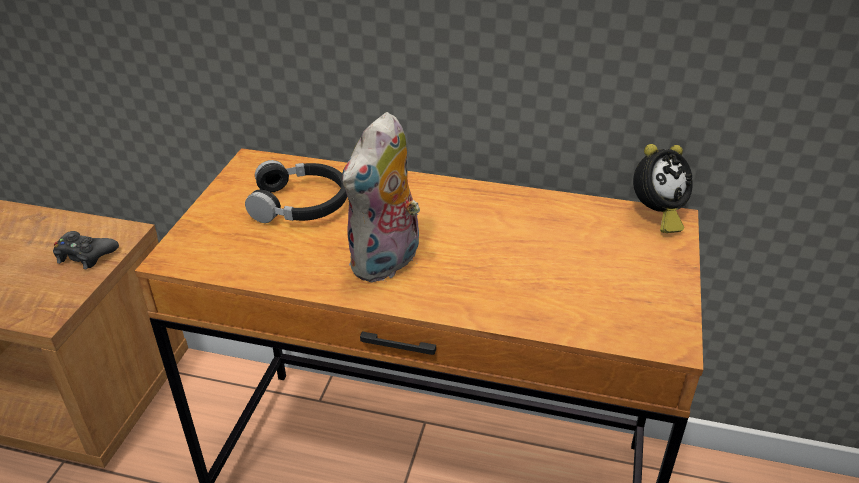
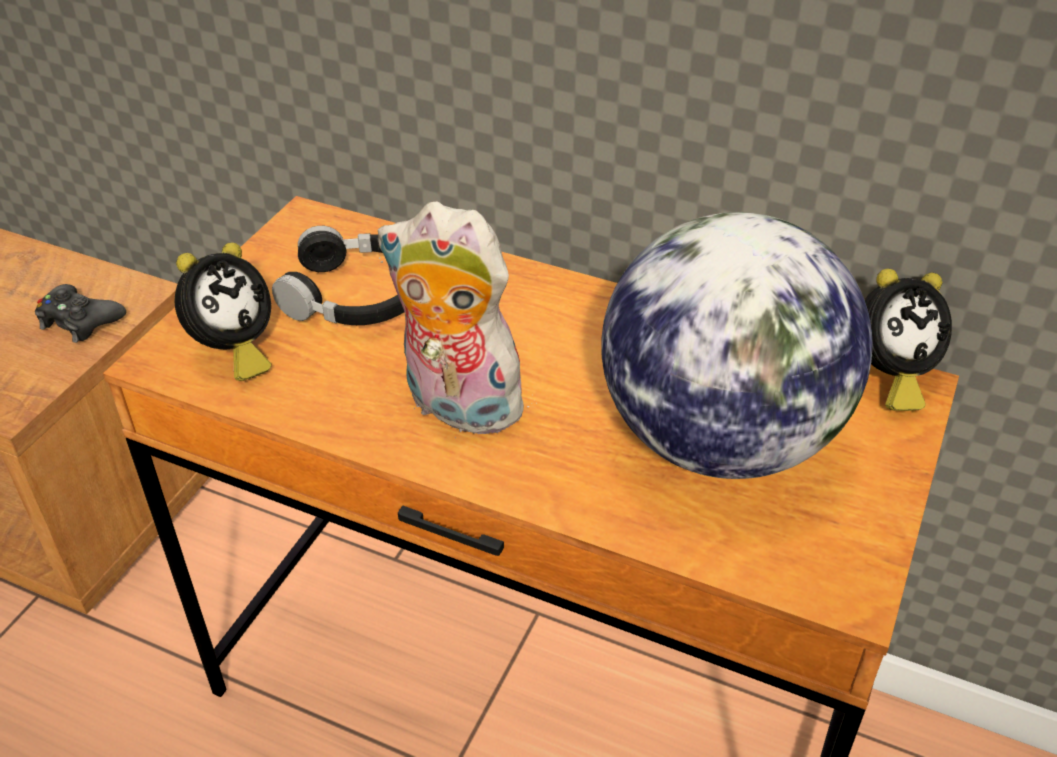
camera: 10 degrees right, 5 degrees up
(224, 247) = (233, 352): none -> alarm clock
(387, 263) = (456, 406): plush toy -> plush toy turned 75 degrees clockwise
(562, 262) = (718, 438): none -> globe

